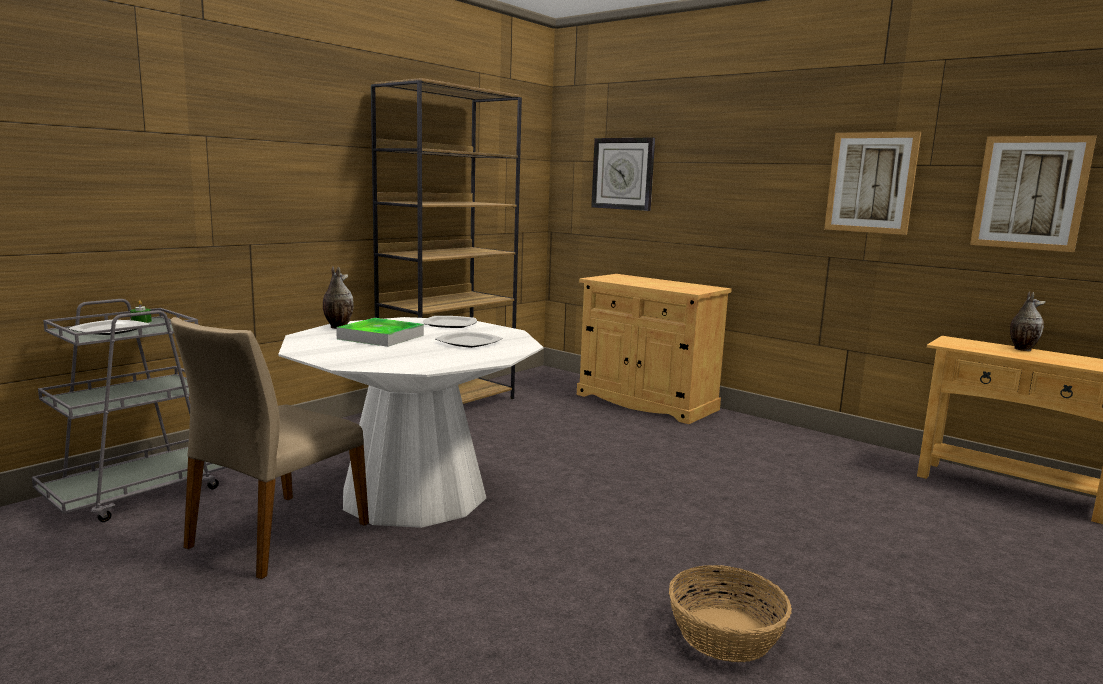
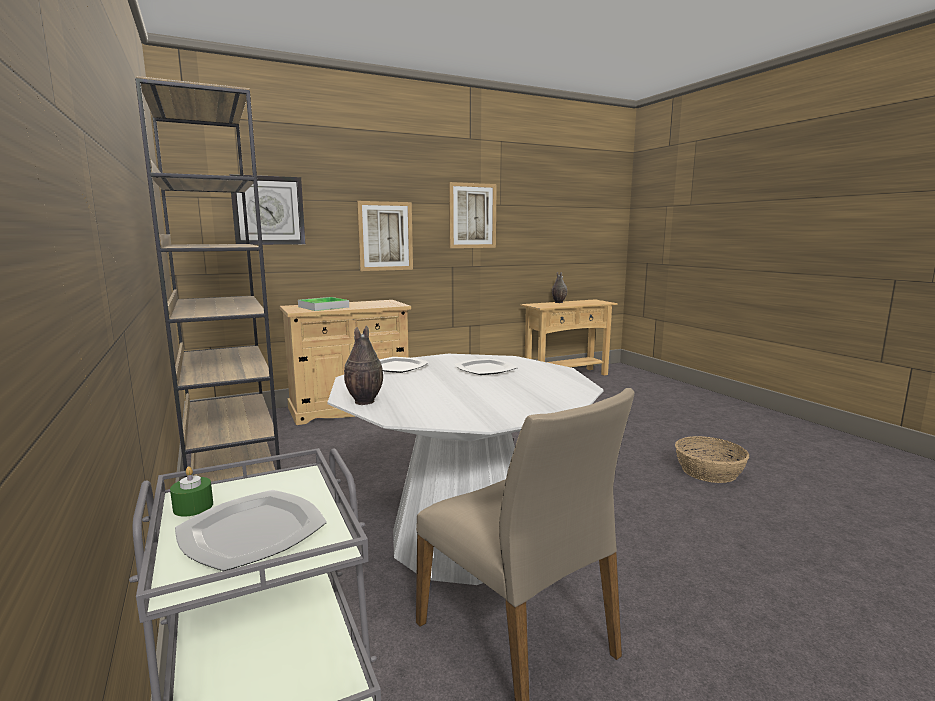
camera: 65 degrees left, 0 degrees up
(381, 337) = (438, 390): tray -> tray (323, 307)
(1030, 193) = (545, 220): picture -> picture (385, 236)

